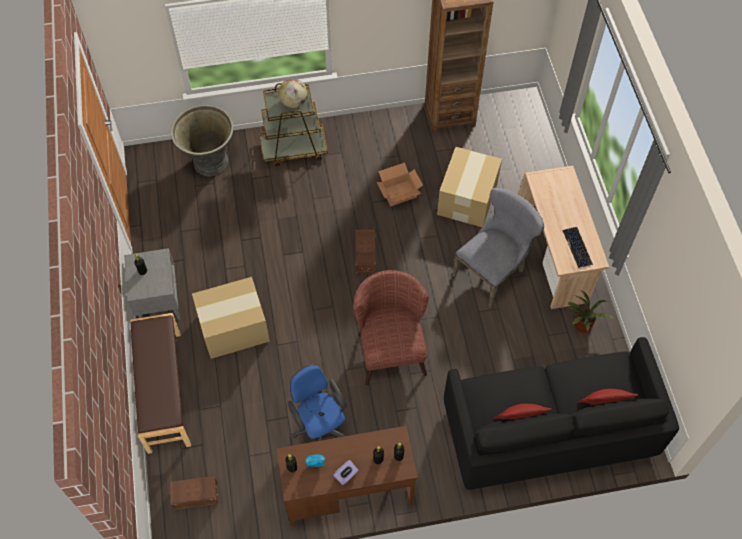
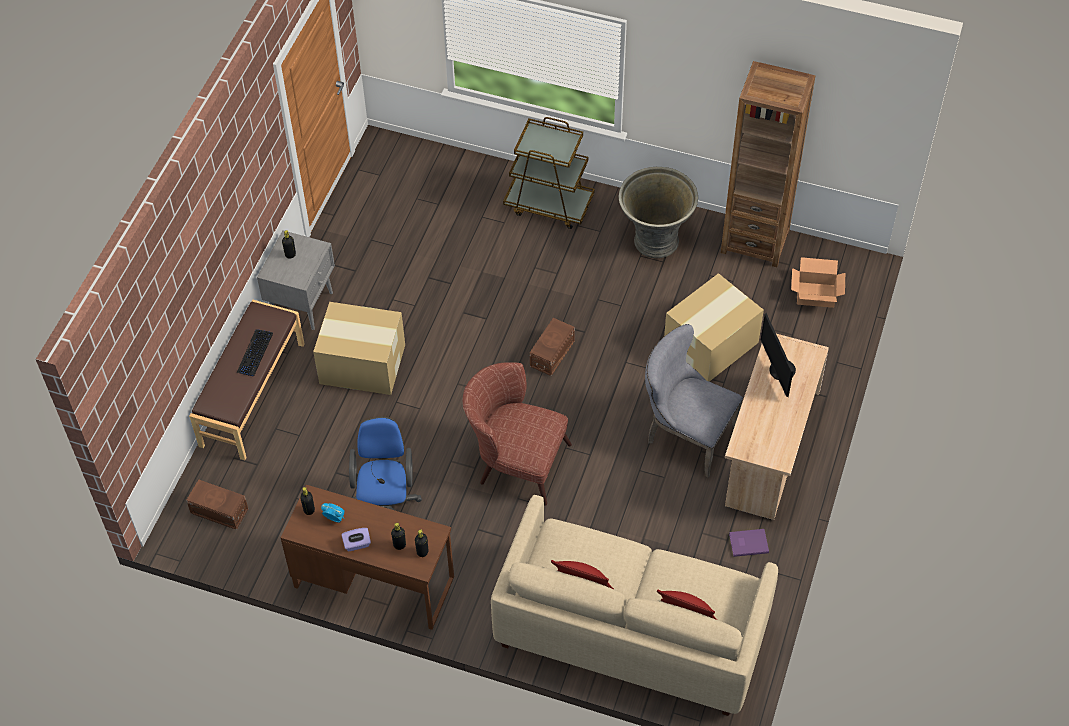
camera: 30 degrees right, 5 degrees down
(210, 162) = (447, 180): grey planter -> grey planter (655, 241)
(293, 102) = (554, 145): globe -> none
(390, 347) = (515, 461): brown armchair -> brown armchair turned 90 degrees counterclockwise
(399, 193) = (636, 304): cardboard box -> cardboard box (816, 295)
(492, 271) = (685, 435): grey chair -> grey chair turned 135 degrees counterclockwise
(548, 430) = (631, 630): black sofa -> beige sofa
(553, 197) = (779, 371): none -> monitor
(577, 247) = (768, 436): keyboard -> keyboard (255, 353)
(582, 327) = (748, 542): potted plant -> purple book

